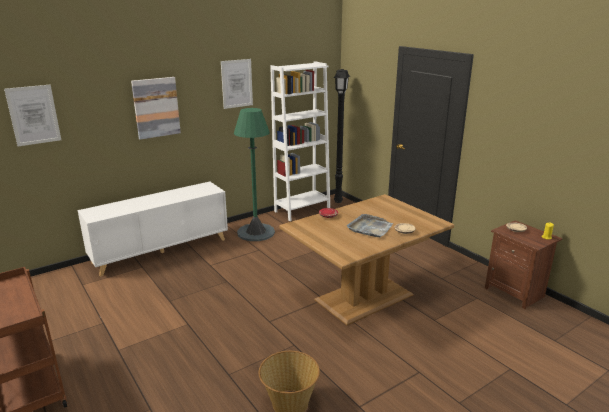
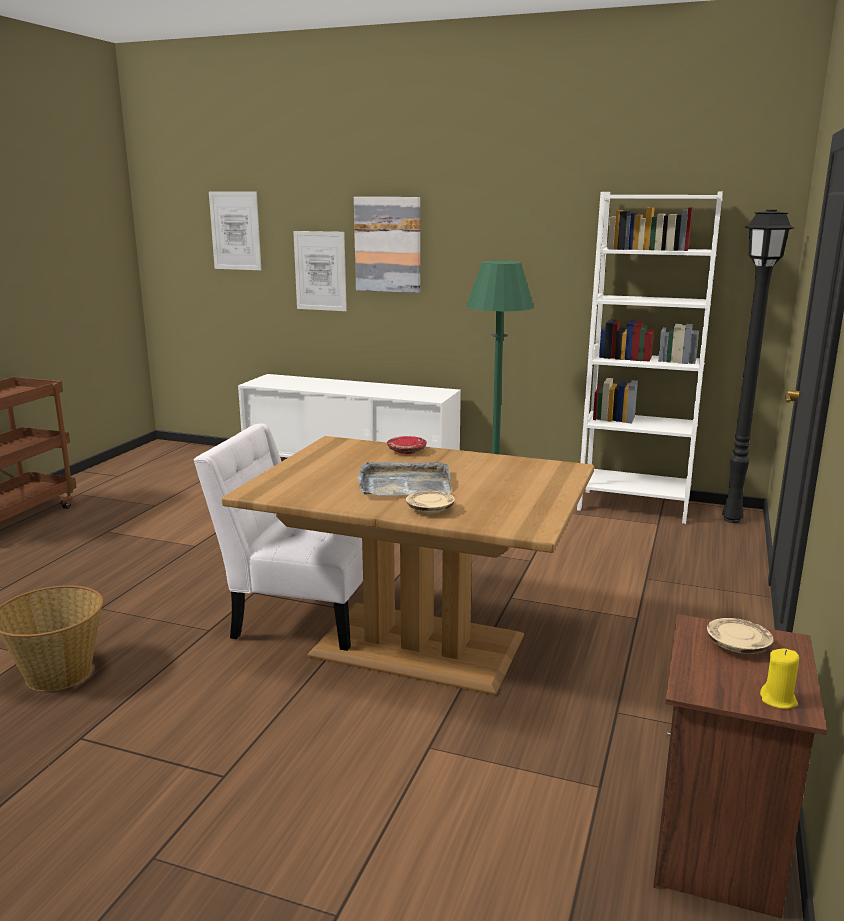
camera: 55 degrees right, 5 degrees down
(237, 83) = (533, 221): picture -> picture (320, 271)
(310, 315) = (302, 617): none -> white chair

